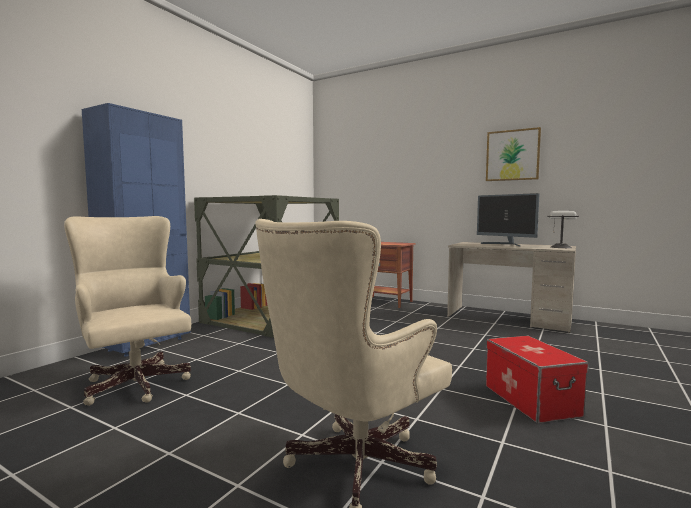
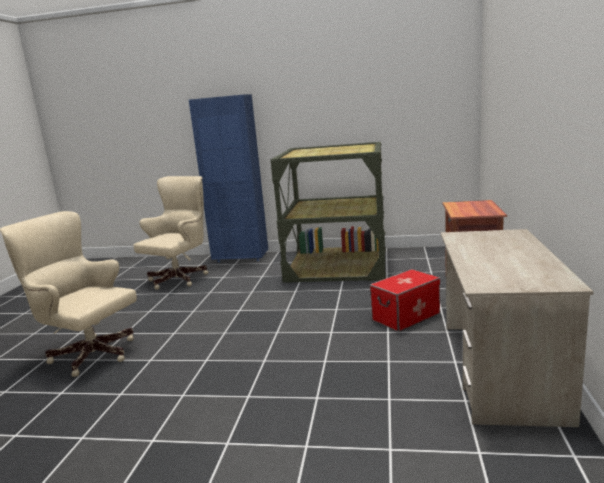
camera: 70 degrees right, 10 degrees up
(506, 244) = (509, 252): monitor -> none
(512, 155) = (568, 84): picture -> none
(531, 400) = (194, 402): storage box -> storage box (406, 317)
(560, 247) = (528, 282): table lamp -> none

